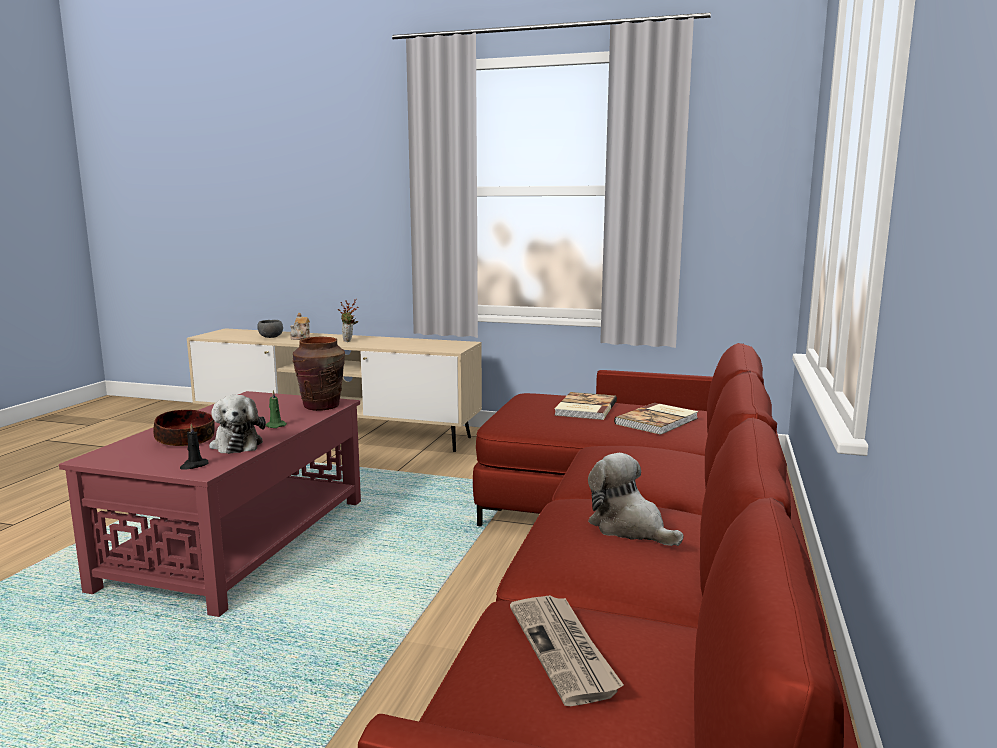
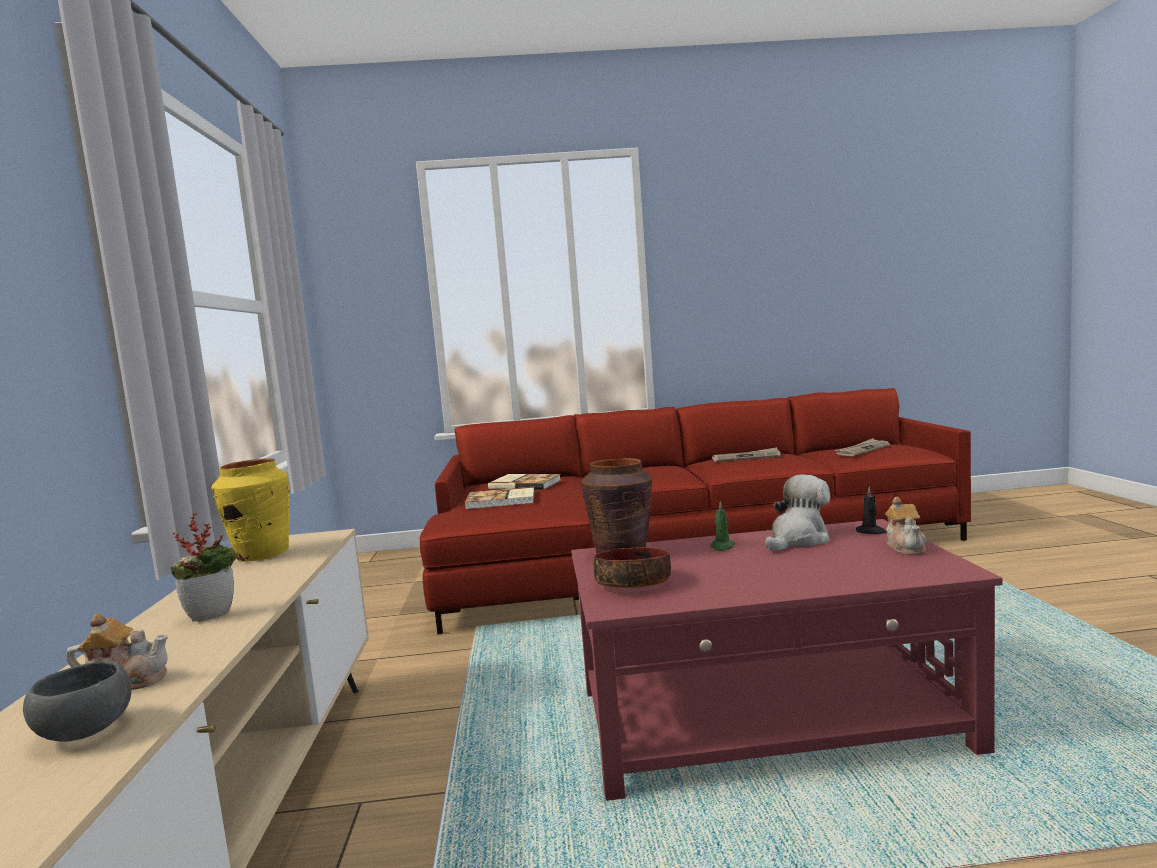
camera: 110 degrees left, 5 degrees down
(147, 462) = (906, 547): none -> teapot
(185, 440) = (833, 559): bowl -> bowl (634, 583)
(435, 343) = (261, 554): none -> yellow vase
(630, 528) = (746, 457): plush toy -> newspaper

